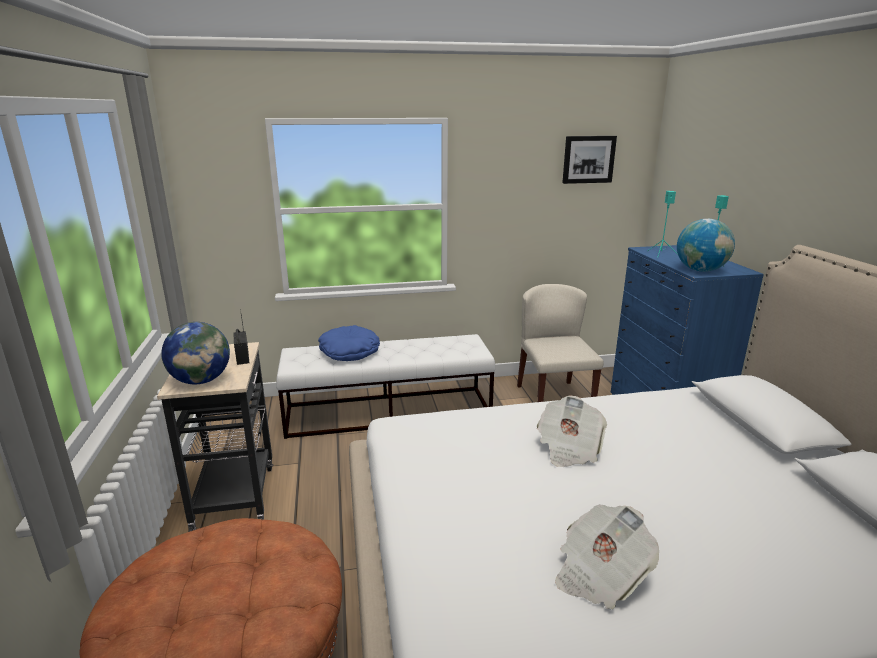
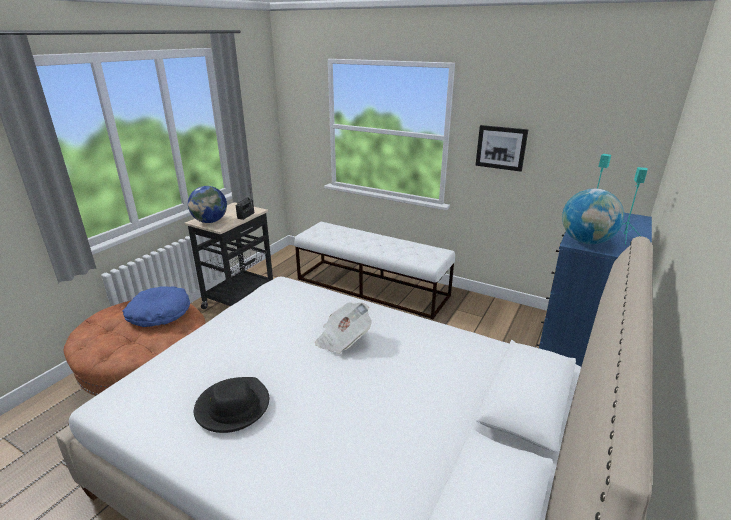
camera: 40 degrees right, 5 degrees up
(350, 352) = (351, 236): blue pillow -> blue pillow (161, 314)
(553, 399) = (500, 326): beige chair -> none
(588, 159) = (590, 111): picture -> picture (501, 147)
(599, 574) = (232, 407): newspaper -> black hat

